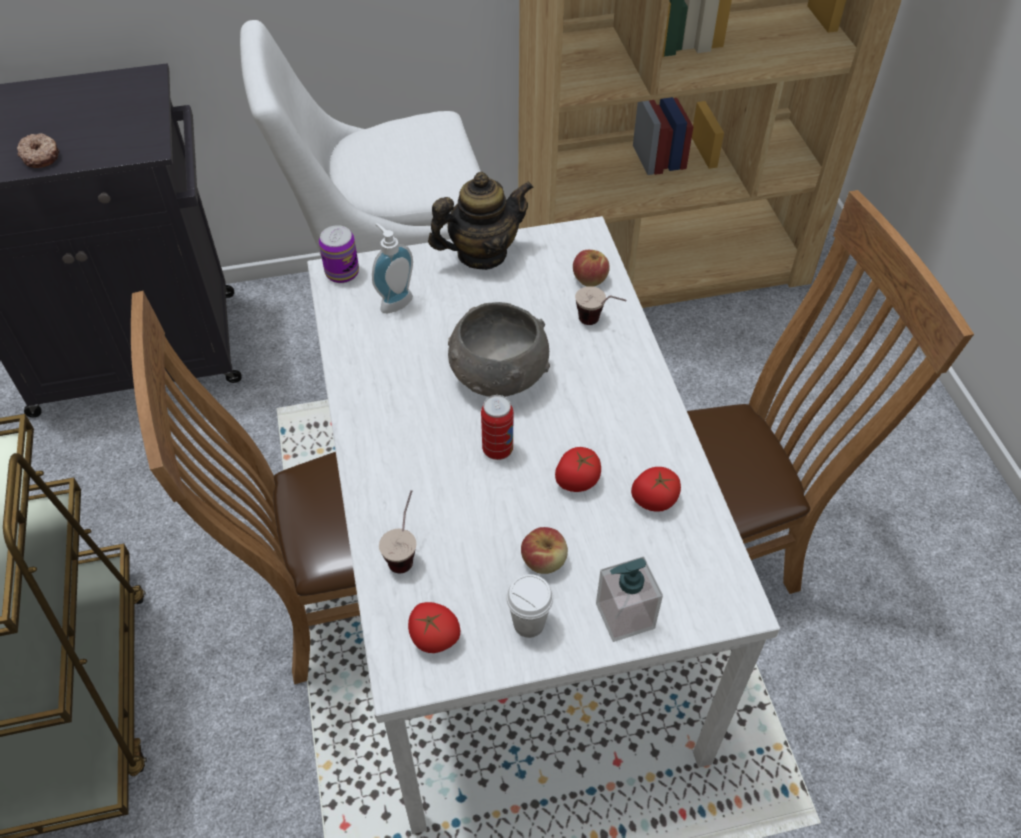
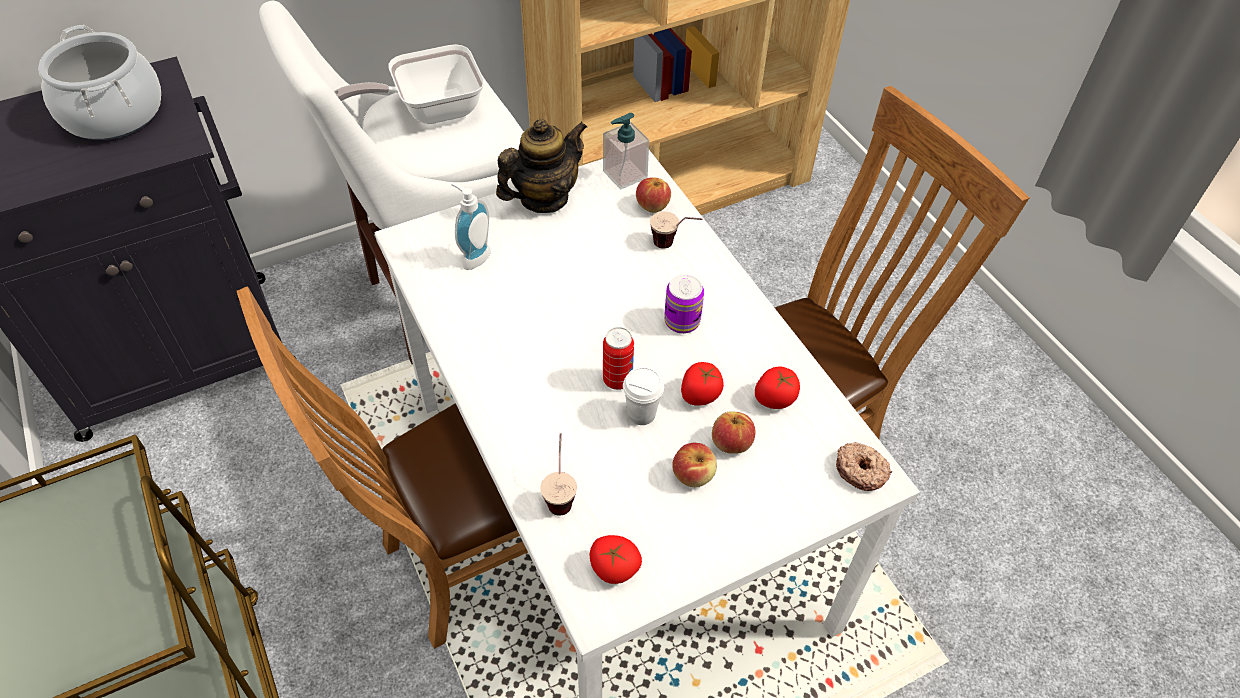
camera: 15 degrees left, 0 degrees up
(41, 156) = (71, 169): donut -> donut (861, 470)
(95, 109) = (114, 113): none -> cooking pot
(342, 273) = (413, 238): can -> can (682, 321)
(397, 149) = (430, 110): none -> frying pan
(498, 374) = (595, 309): grey bowl -> none
(529, 623) = (698, 536): white cup -> white cup (641, 414)
(593, 536) = (731, 442): none -> apple
(624, 616) = (782, 510): soap dispenser -> soap dispenser (624, 175)

